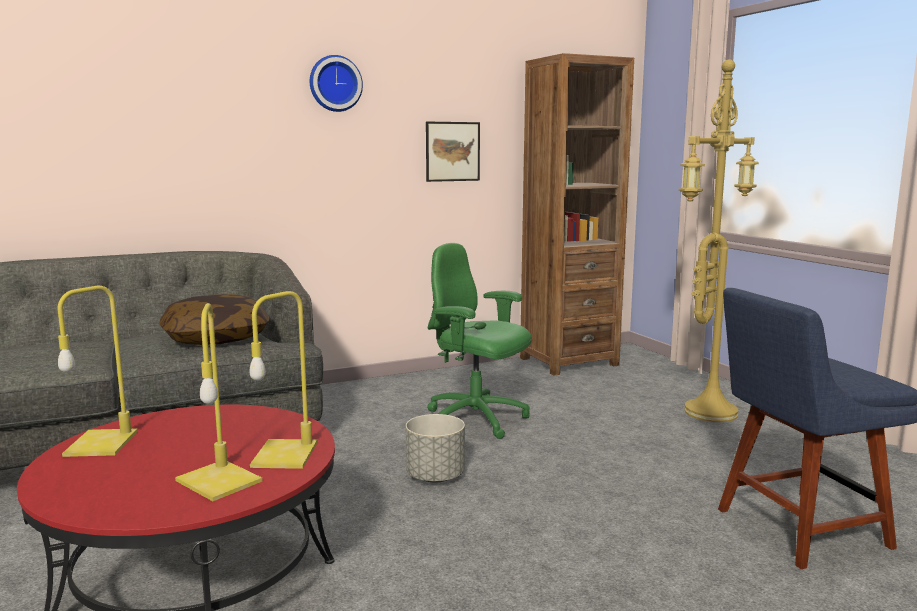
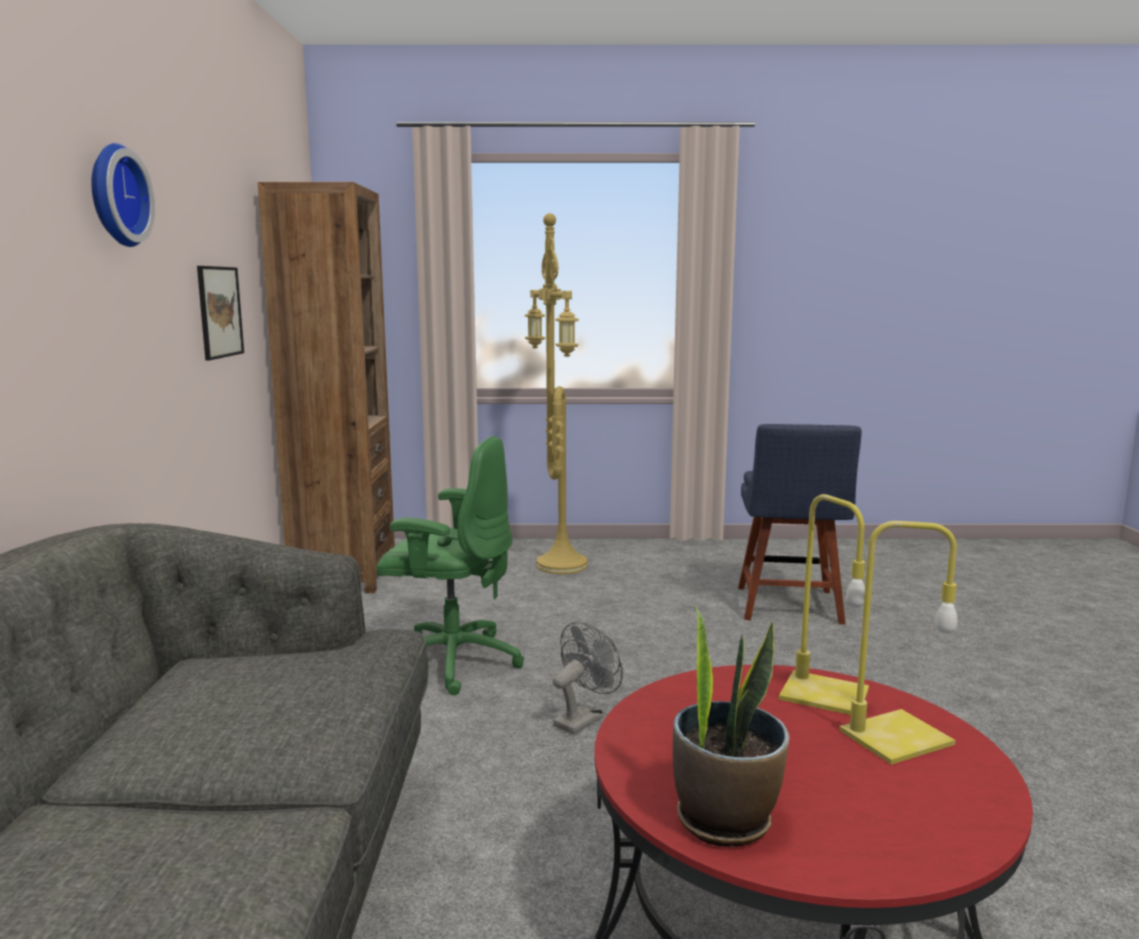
camera: 65 degrees left, 0 degrees up
(101, 443) = (724, 820): yellow table lamp -> potted plant
(216, 338) = (284, 681): pillow -> none
(435, 476) = (583, 719): grey planter -> grey fan
(476, 420) = (451, 662): green office chair -> green office chair turned 135 degrees counterclockwise

